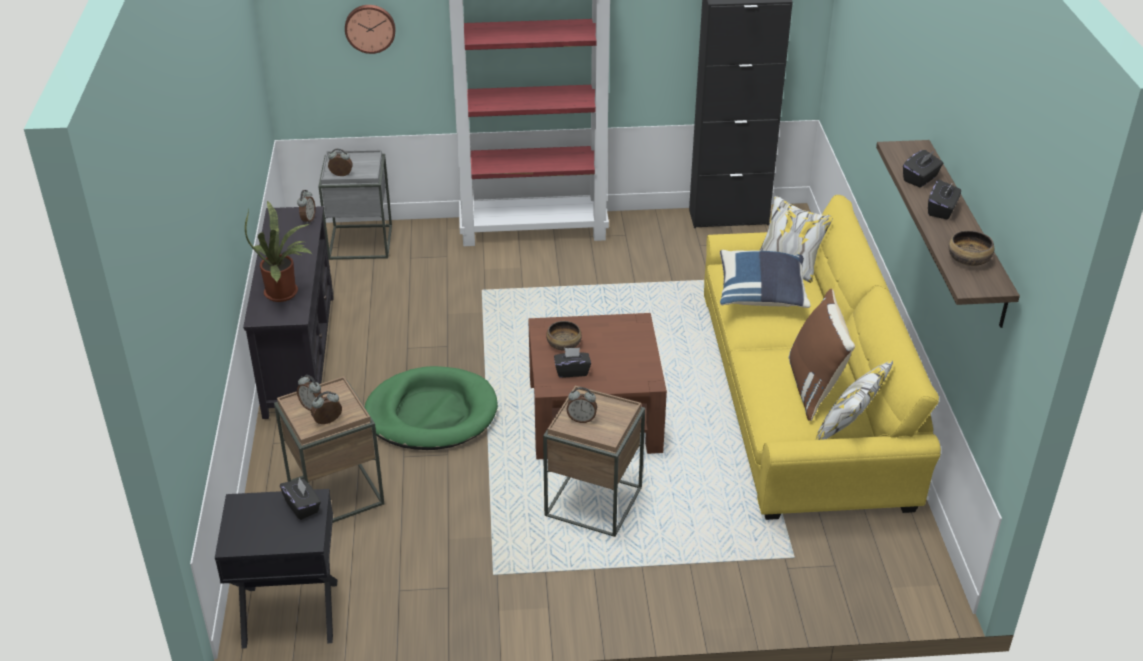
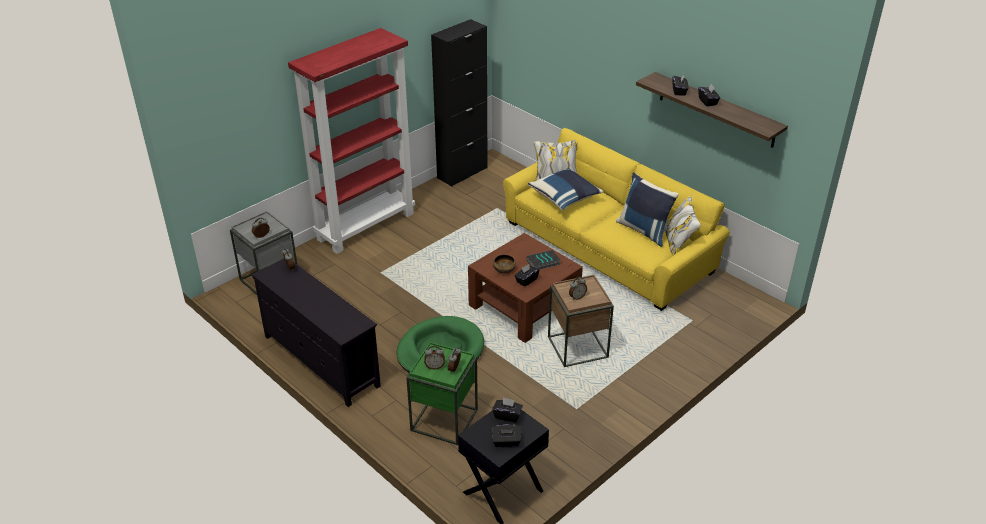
camera: 40 degrees left, 0 degrees up
(259, 535) = (506, 442): none -> black tissue box
(285, 293) = (338, 314): potted plant -> none
(335, 493) = (444, 420): brown side table -> green side table
(370, 28) = (247, 127): wall clock -> none
(622, 361) = (543, 263): none -> book
(815, 388) = (644, 230): brown pillow -> blue pillow
(968, 260) = (749, 119): bowl -> none

